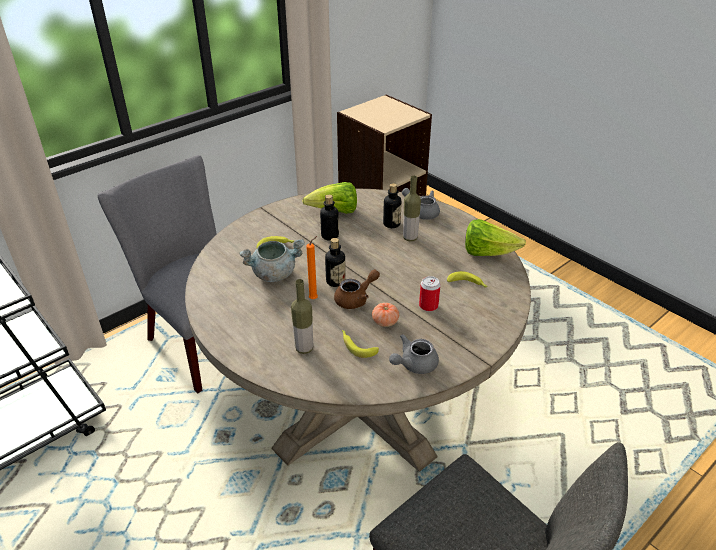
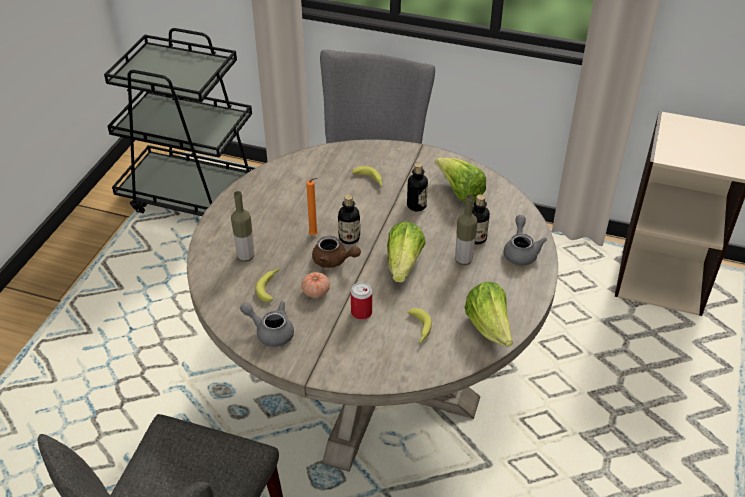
camera: 60 degrees right, 5 degrees up
(274, 274) = (329, 197): grey cooking pot -> none
(391, 266) = (403, 264): none -> lettuce

